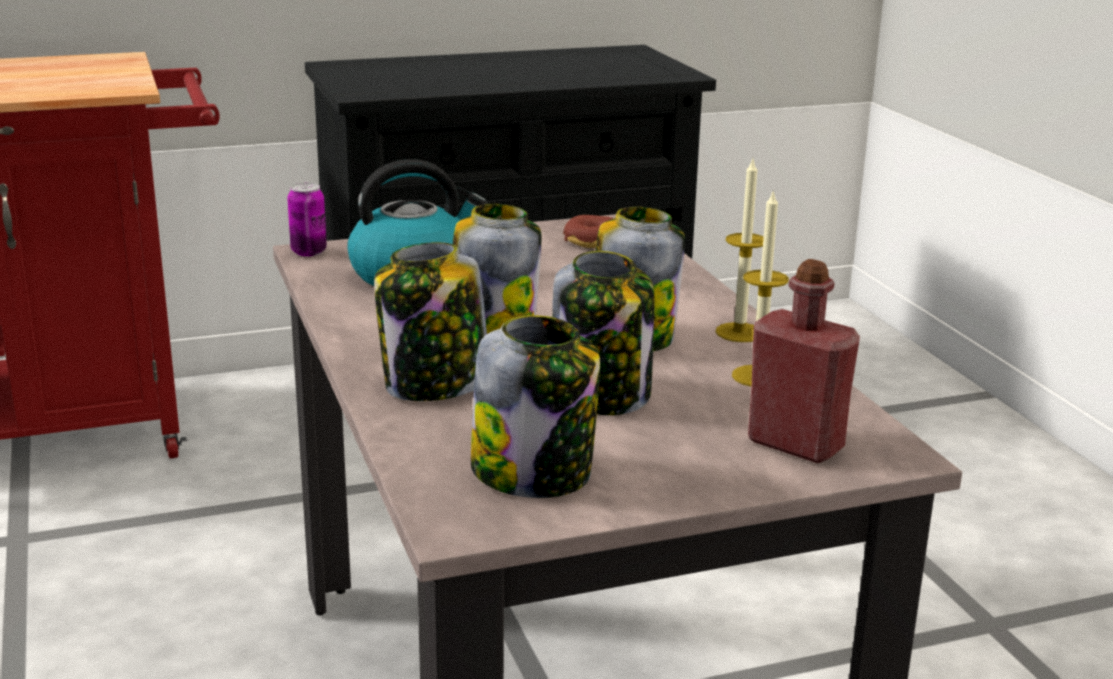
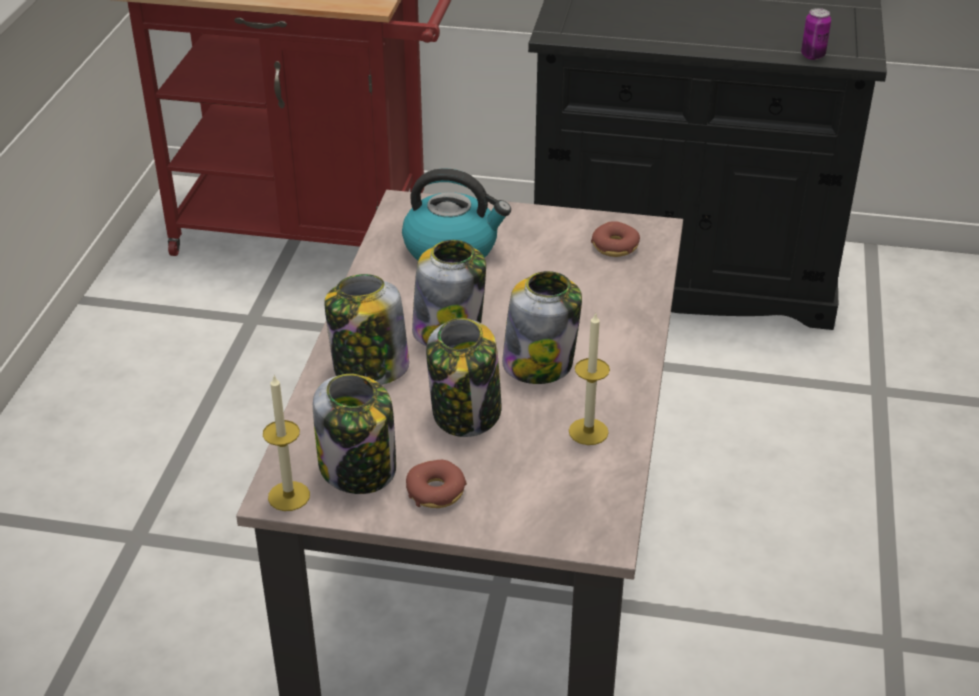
camera: 30 degrees right, 15 degrees up
(308, 252) = (402, 204): can -> can (812, 55)
(656, 467) = (436, 491): none -> donut
(739, 332) = (622, 382): candle -> candle (289, 496)
(795, 444) = (546, 504): red bottle -> none

